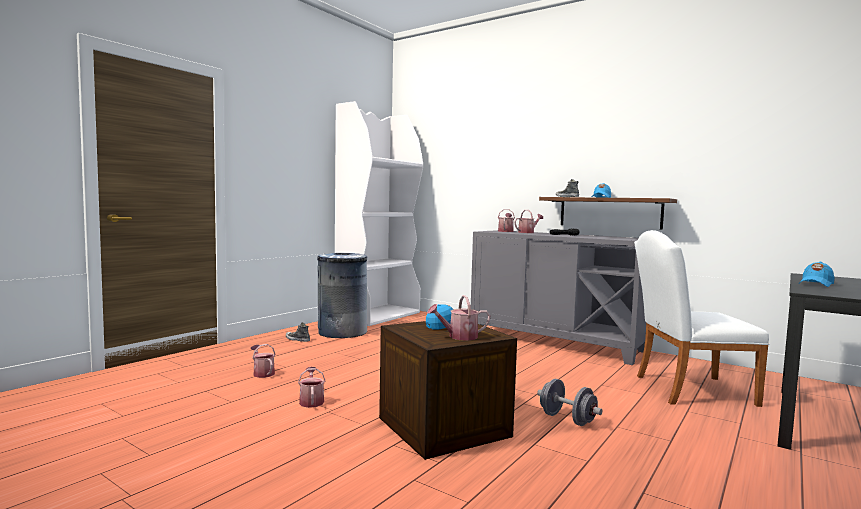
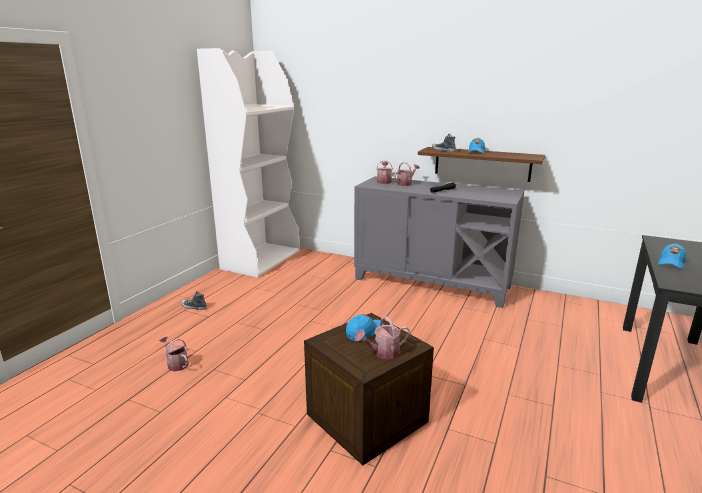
camera: 10 degrees left, 15 degrees up
(311, 401) = (237, 399): watering can -> none
(342, 332) = (234, 290): grey trash can -> none
(567, 419) = (466, 391): grey dumbbell -> none
(686, 389) = (551, 336): white chair -> none

